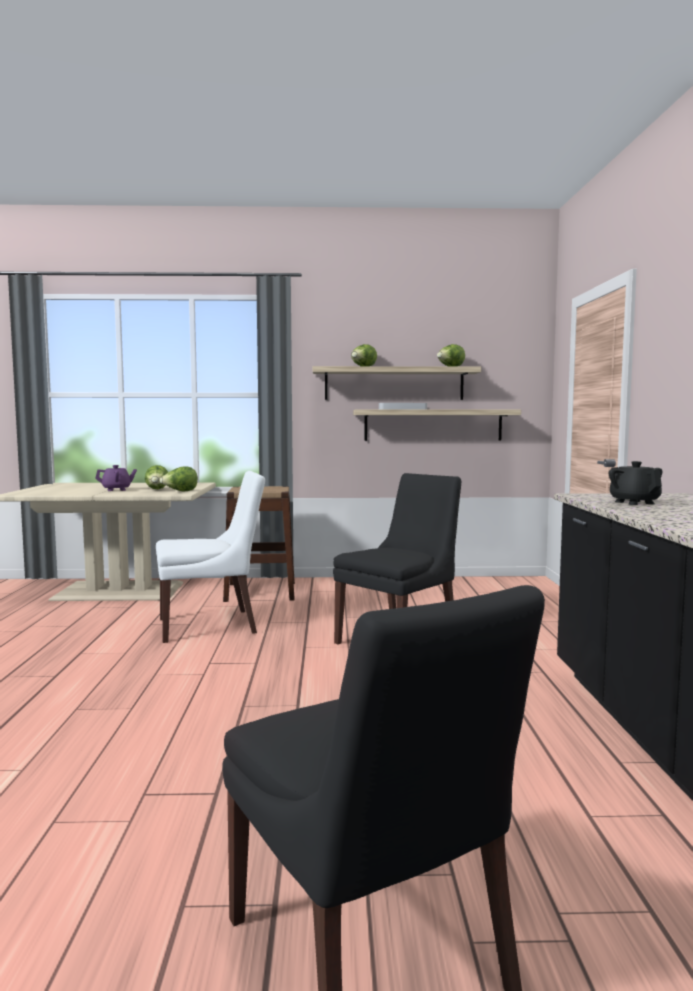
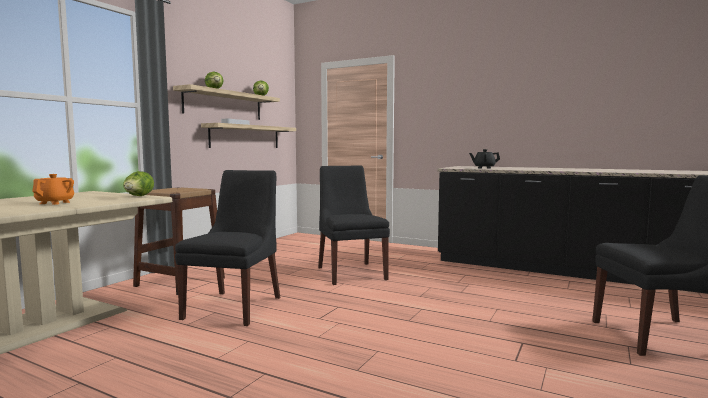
camera: 60 degrees left, 0 degrees up
(116, 490) = (55, 203): purple teapot -> orange teapot
(157, 489) = (99, 198): lettuce -> none
(211, 625) = (235, 306): white chair -> black chair

